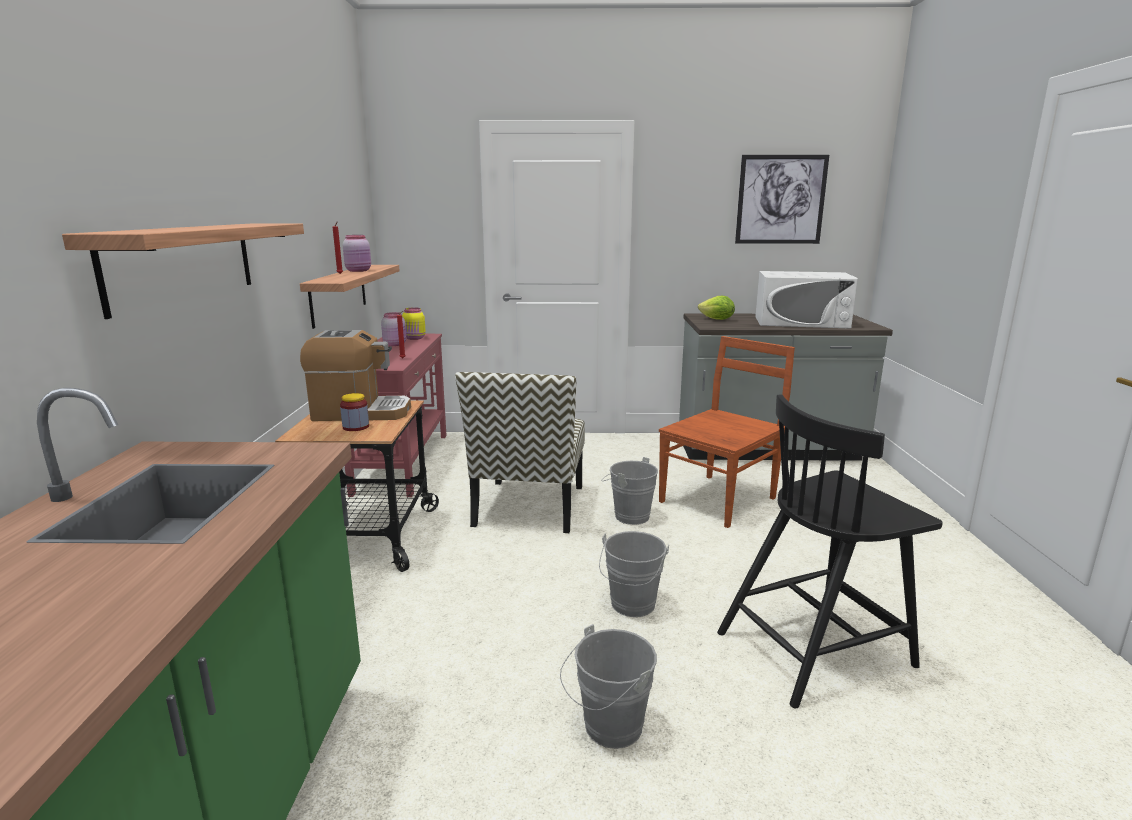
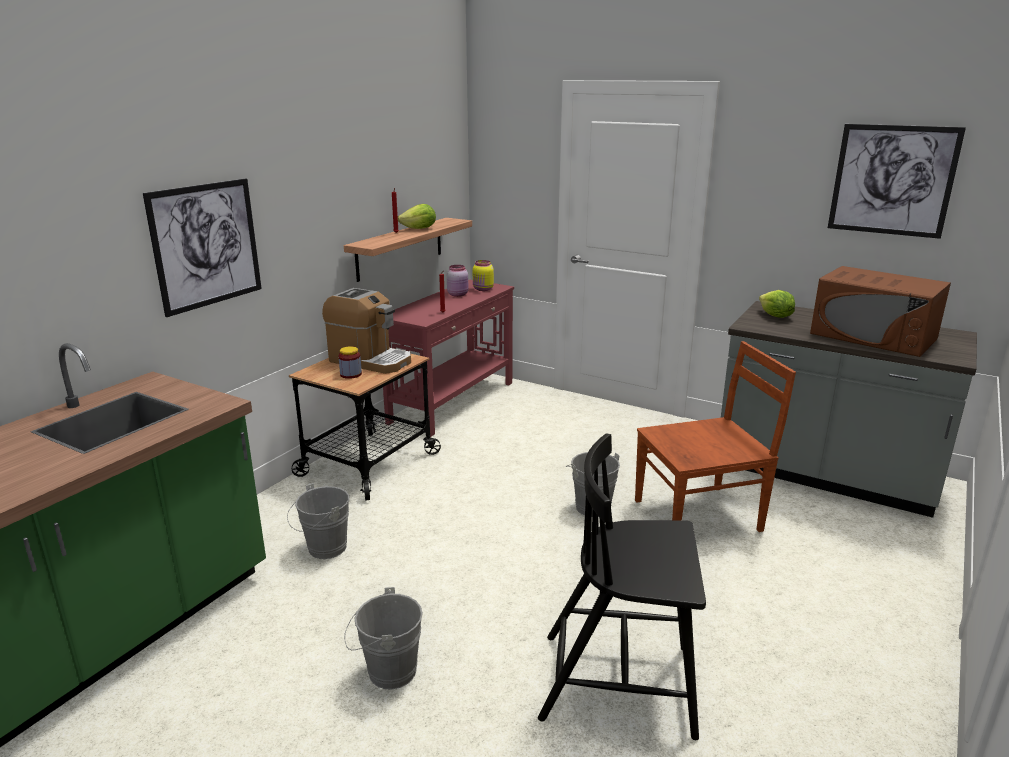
camera: 30 degrees right, 5 degrees up
(183, 263) = (206, 245): shelf -> picture
(359, 271) = (419, 229): pink jar -> lettuce
(529, 507) = (513, 472): chair -> none
(631, 607) = (502, 588): grey bucket -> grey bucket (323, 549)
(801, 322) = (873, 336): white microwave -> brown microwave

